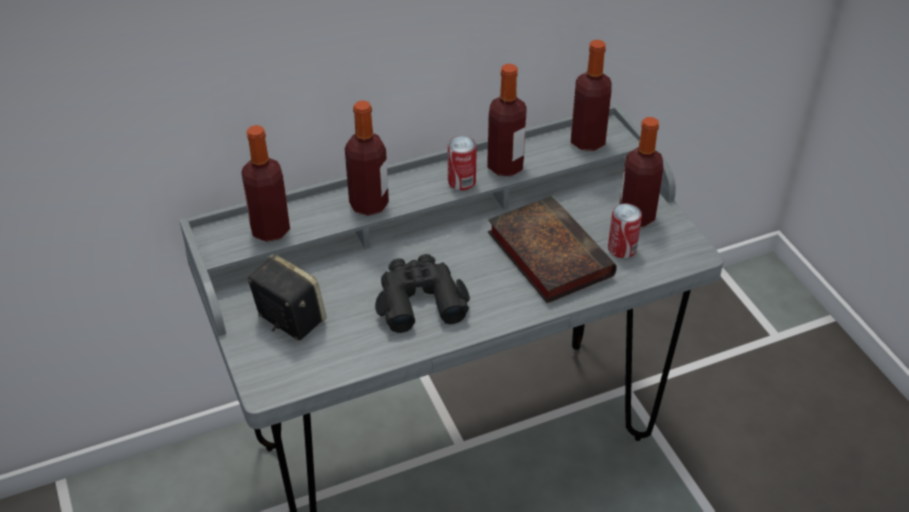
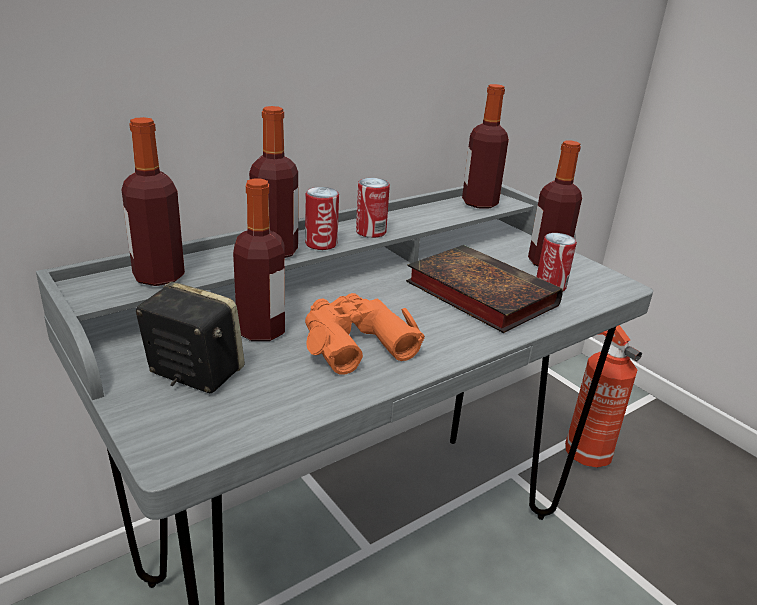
camera: 15 degrees left, 15 degrees down
(411, 196) = (321, 244): none -> can
(419, 299) = (355, 341): black binoculars -> orange binoculars
(505, 166) = (410, 220): bottle -> bottle (261, 331)
(715, 377) = (584, 453): none -> fire extinguisher

